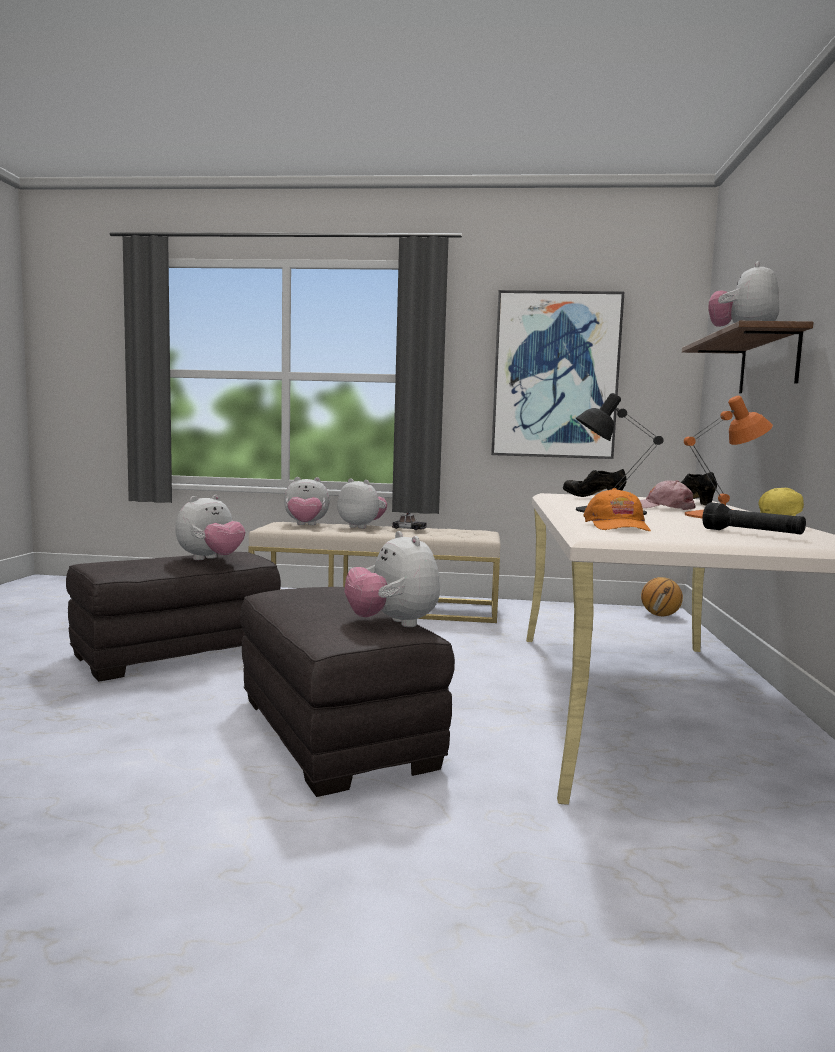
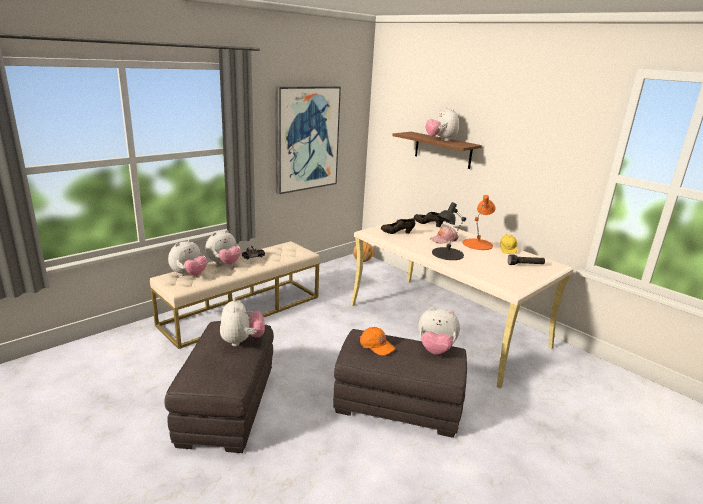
camera: 50 degrees left, 15 degrees up
(362, 527) = (224, 263): plush toy -> plush toy turned 150 degrees clockwise
(617, 526) = (494, 275): orange cap -> orange cap (376, 345)

